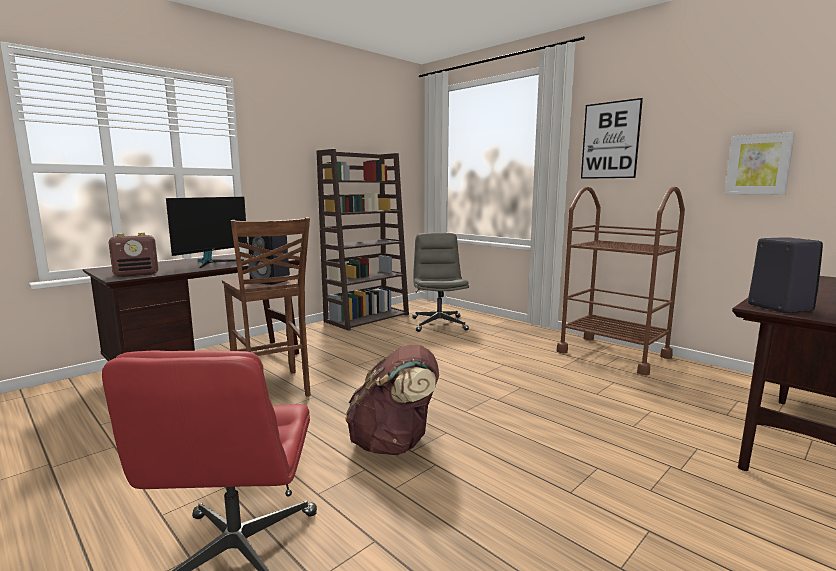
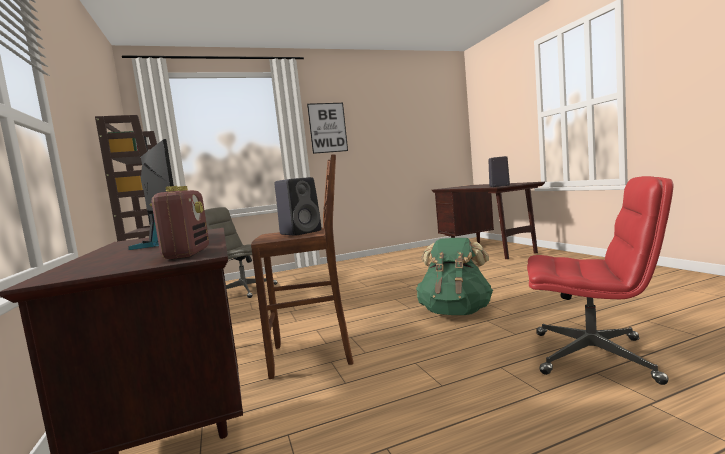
camera: 65 degrees left, 5 degrees down
(394, 444) = (455, 312): brown backpack -> green backpack
(613, 354) = (372, 260): brown cart -> none
(758, 164) = (404, 141): picture -> none

